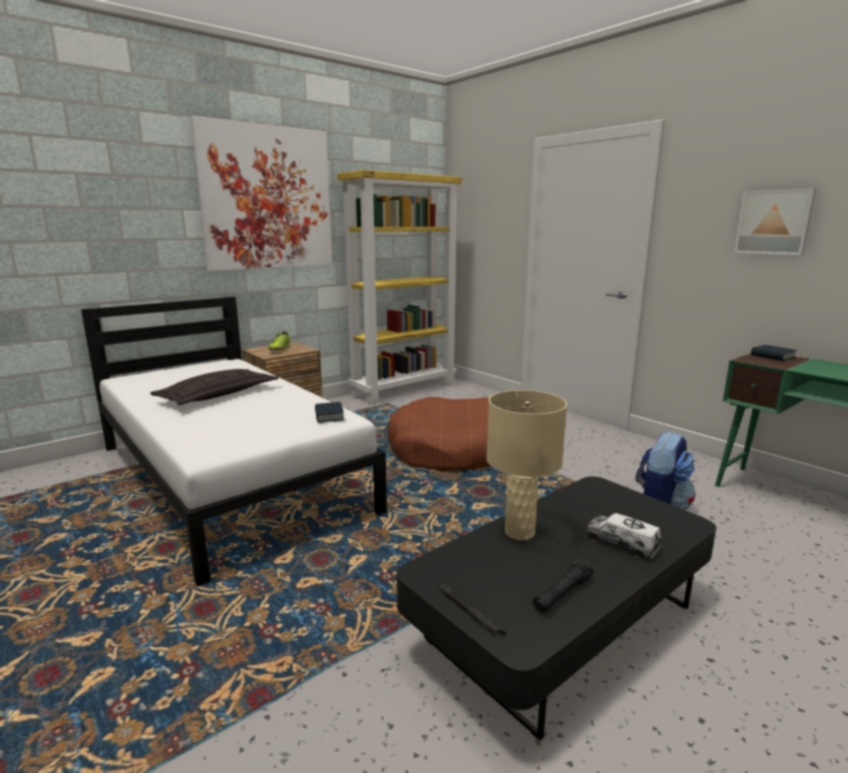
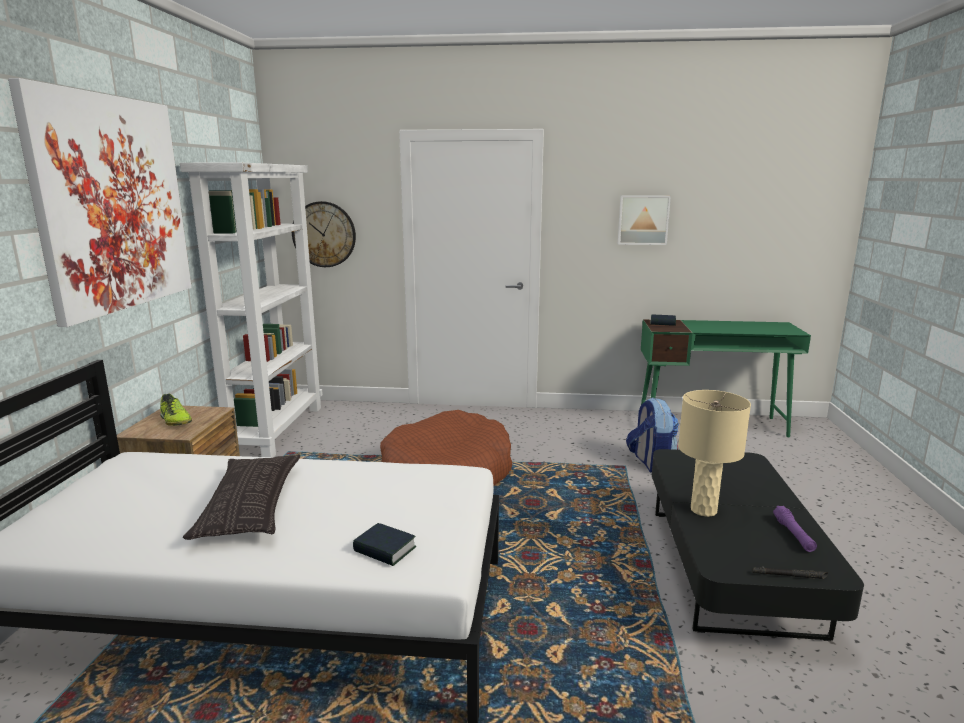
camera: 45 degrees left, 0 degrees up
(329, 416) = (443, 477): book -> book (385, 550)
(404, 389) = (277, 430): yellow bookcase -> white bookcase
(475, 237) = (324, 234): none -> wall clock
(563, 593) = (793, 534): black flashlight -> purple flashlight
(622, 544) = (754, 489): toy truck -> none

